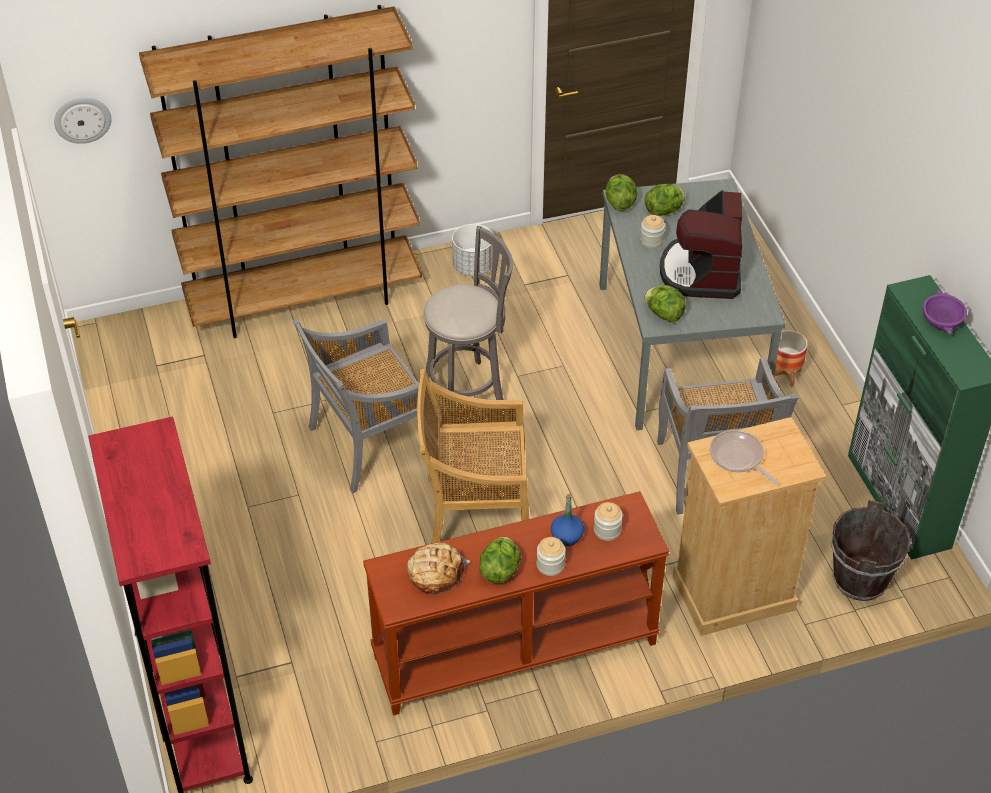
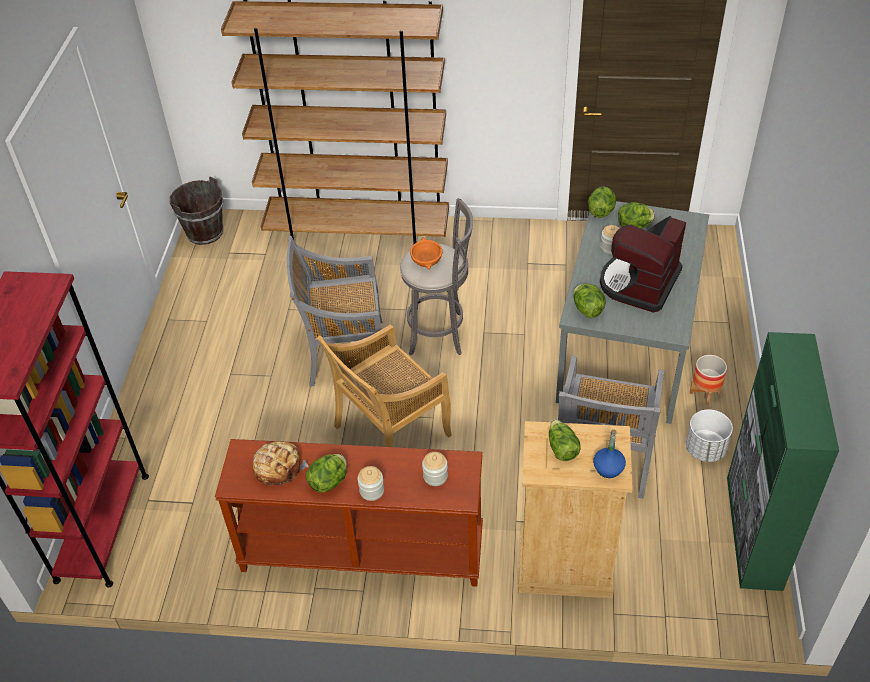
camera: 25 degrees right, 0 degrees up
(82, 119) = (194, 48): wall clock -> none
(456, 306) = (427, 260): none -> orange bowl
(473, 266) = (496, 239): white planter -> white planter (705, 449)
(475, 516) = (390, 432): beige chair -> beige chair turned 60 degrees counterclockwise
(566, 536) = (399, 470): blue bottle -> blue bottle (608, 468)
(738, 457) = (561, 448): frying pan -> lettuce
(860, 580) = (683, 591): brown bucket -> brown bucket (205, 233)
(942, 321) = (804, 378): purple bowl -> none

